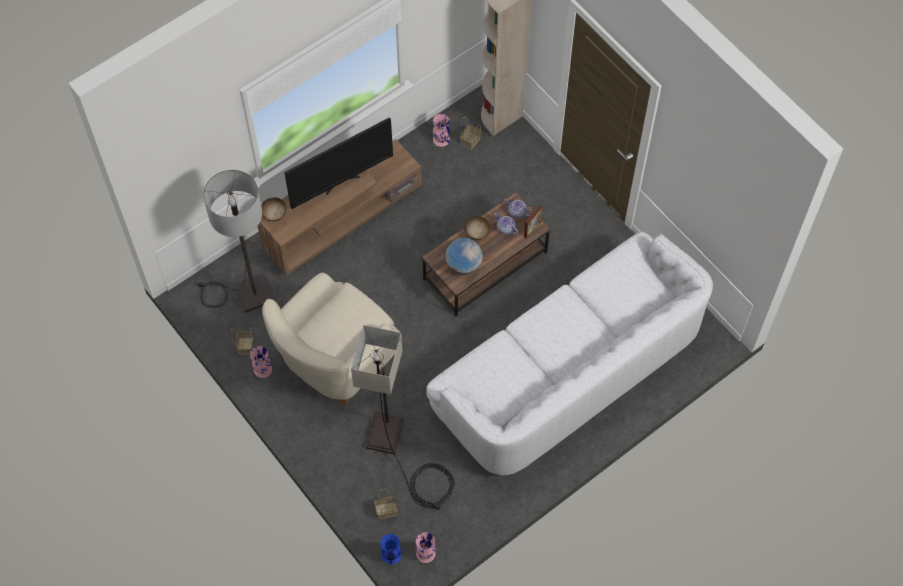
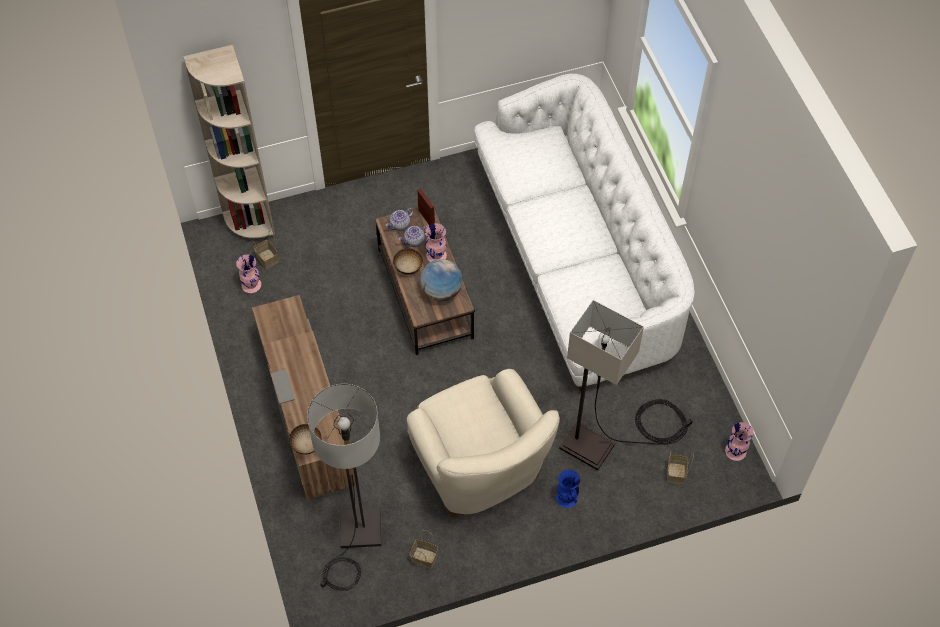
camera: 70 degrees left, 5 degrees down
(263, 369) = (461, 547): pink vase -> pink vase (436, 255)
(341, 183) = (297, 365): television -> none
(391, 555) = (727, 484): blue vase -> blue vase (566, 498)

